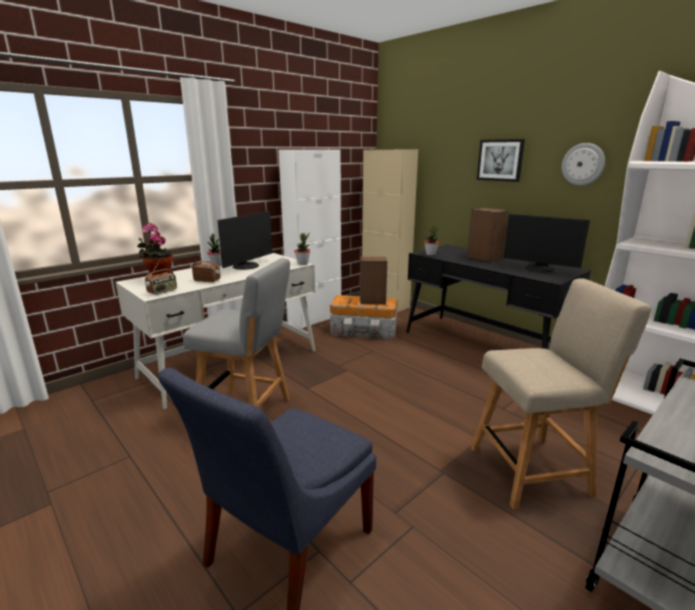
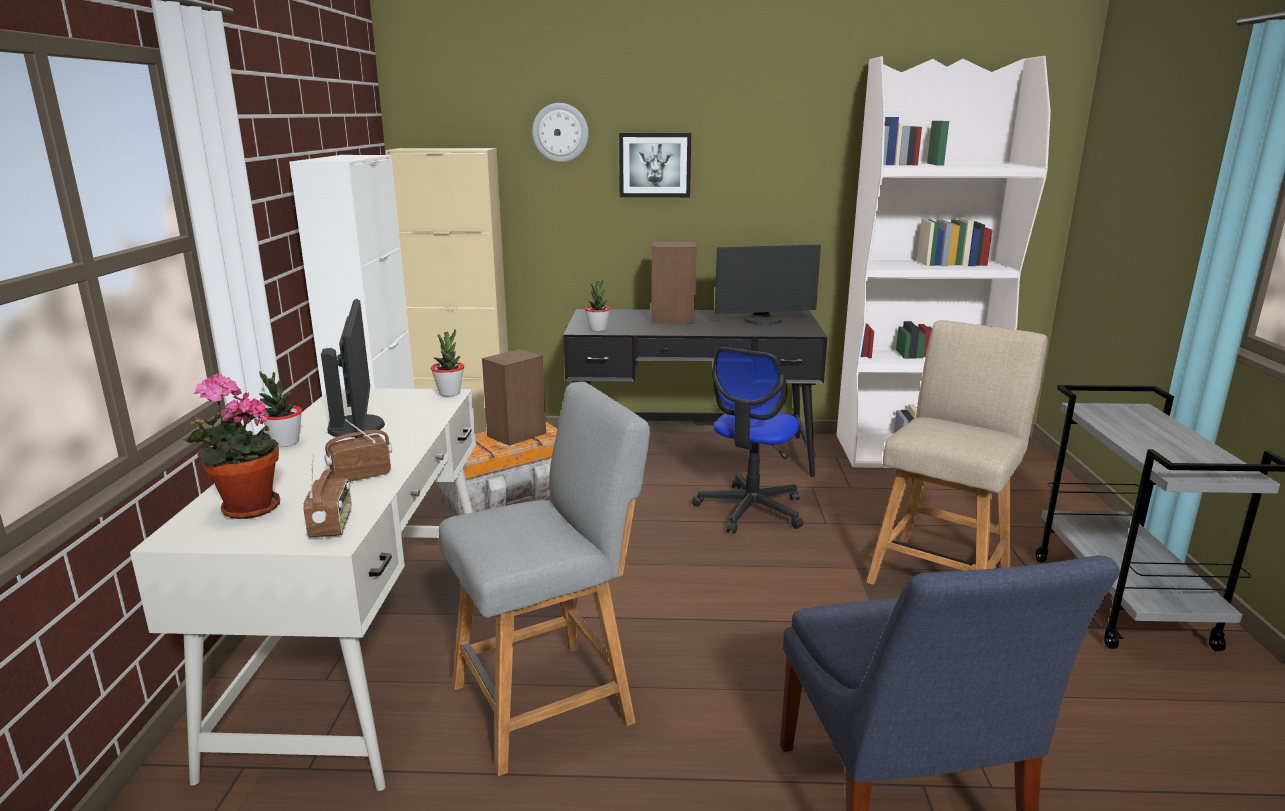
camera: 45 degrees left, 0 degrees up
(468, 383) = (750, 510): none -> office chair
(583, 164) = (779, 169): wall clock -> wall clock (560, 132)

